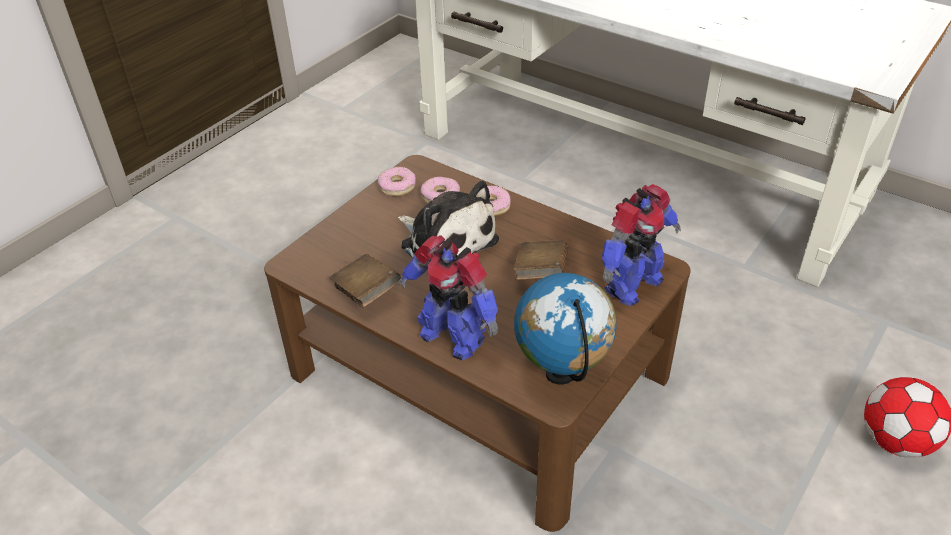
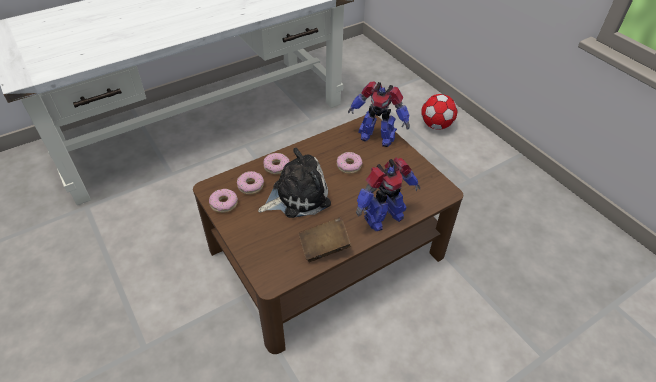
camera: 70 degrees left, 5 degrees up
(540, 273) = (349, 166): brown book -> donut
(562, 374) = (428, 183): globe -> none
(631, 285) = (376, 137): toy robot -> toy robot turned 135 degrees clockwise

